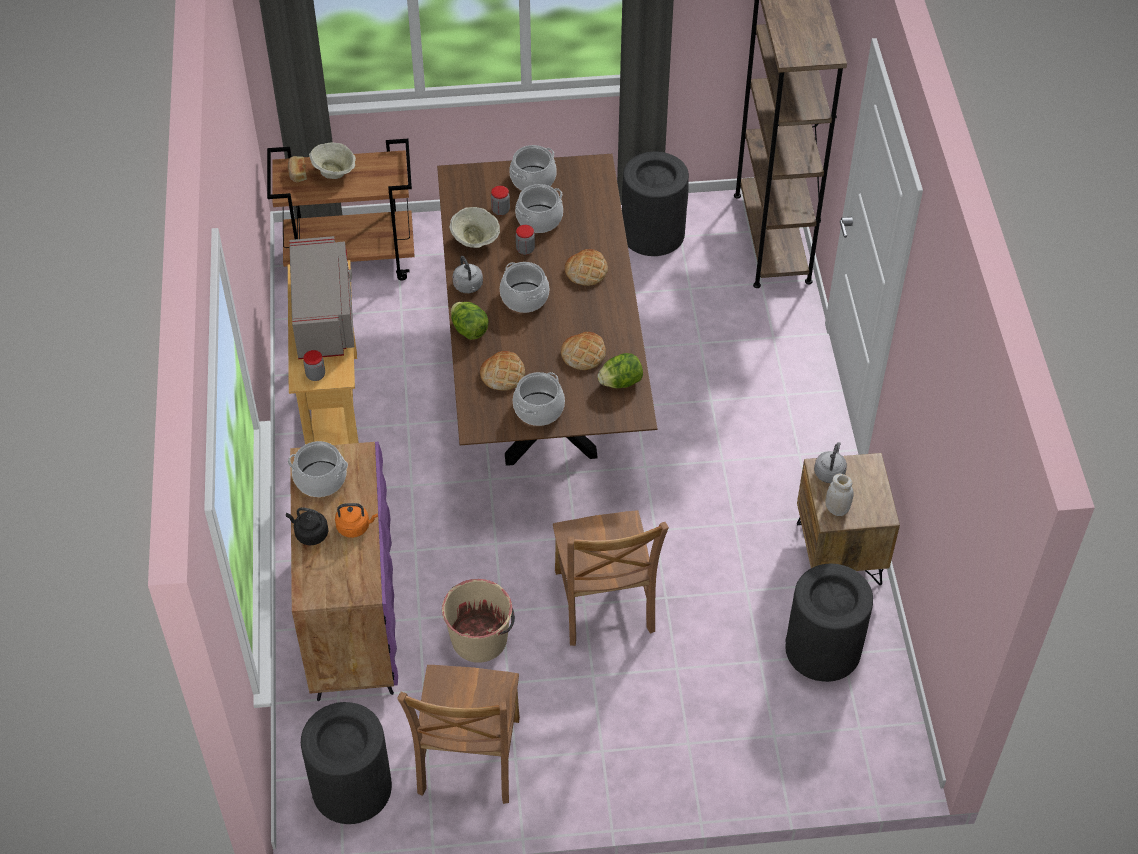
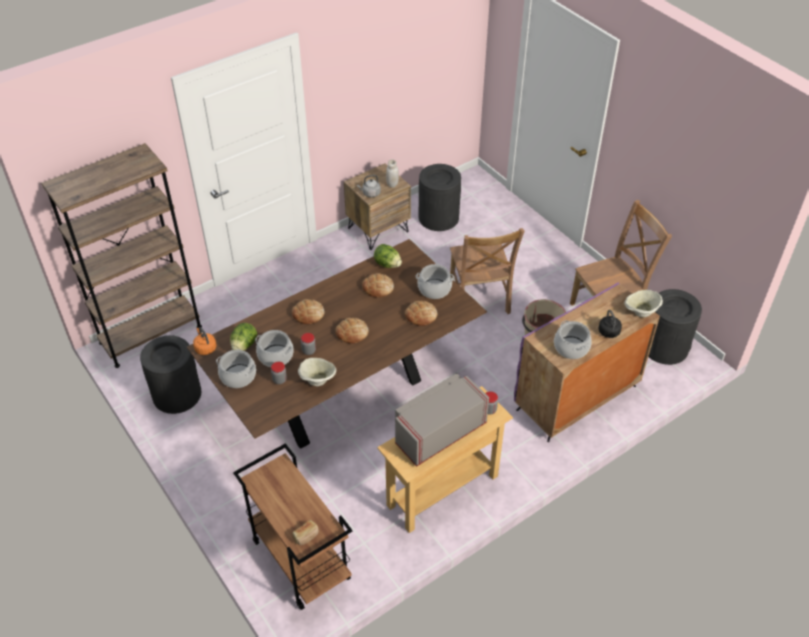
camera: 120 degrees left, 5 degrees down
(334, 172) = (290, 511): beige bowl -> beige bowl (640, 312)
(355, 527) = (586, 316): orange kettle -> orange kettle (205, 348)
(468, 286) = (362, 364): grey kettle -> none
(469, 330) = (398, 346): lettuce -> lettuce (244, 345)
(524, 298) = (352, 333): cooking pot -> bread
(604, 605) = (479, 300): brown chair -> brown chair turned 120 degrees clockwise

